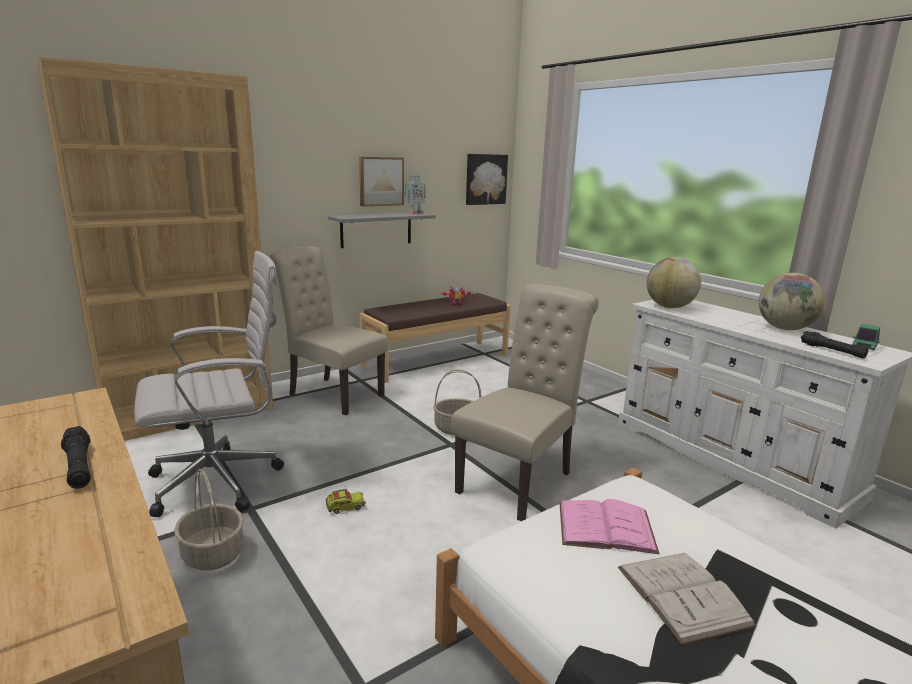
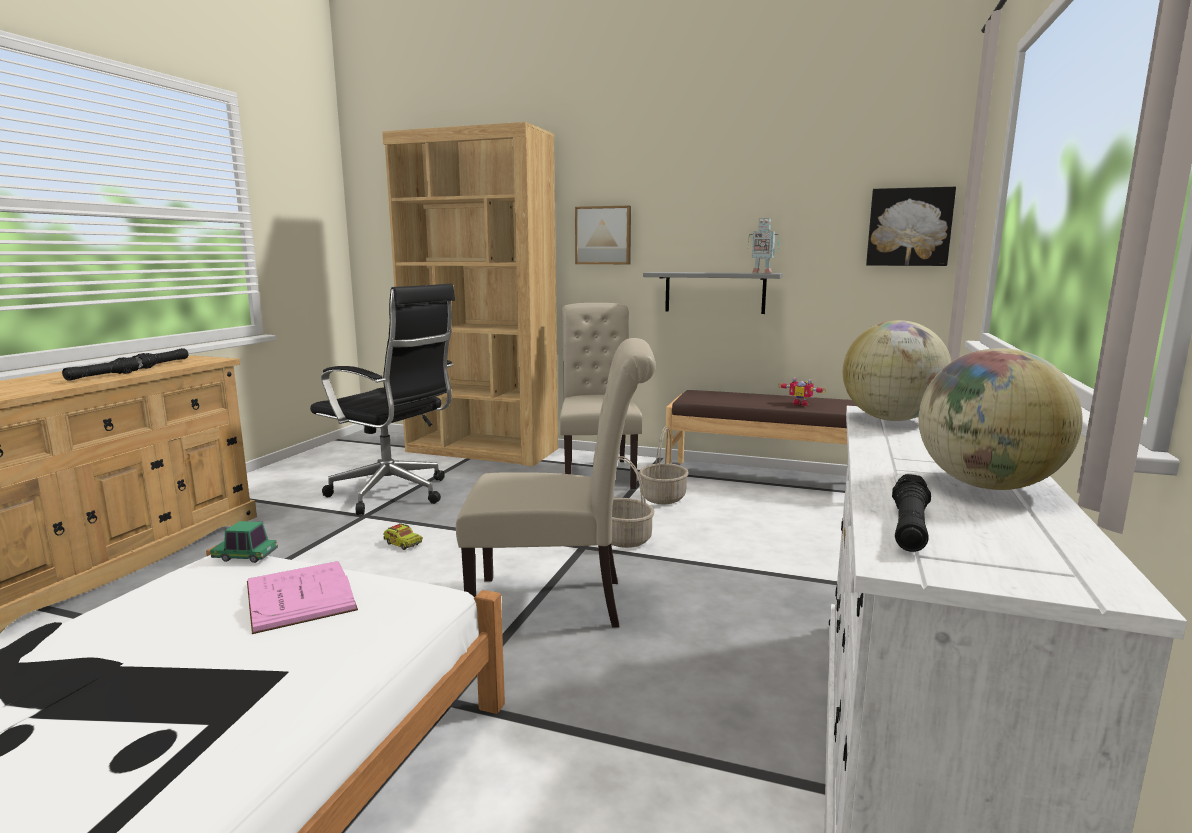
camera: 55 degrees right, 5 degrees down
(53, 427) = (162, 364): none -> black flashlight
(212, 553) = (294, 527): basket -> basket (662, 497)
(222, 481) = (394, 494): white office chair -> black office chair
(380, 181) = (724, 231): picture -> picture (603, 235)
(682, 595) = (159, 659): white book -> none
(864, 346) = (1055, 555): toy car -> toy car (245, 556)

